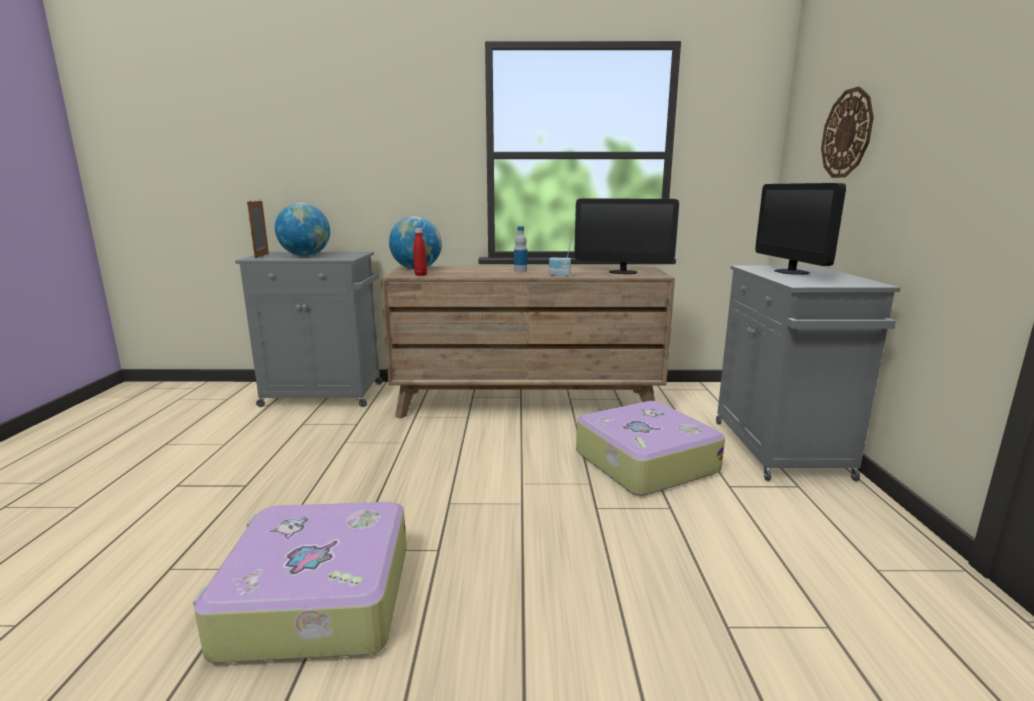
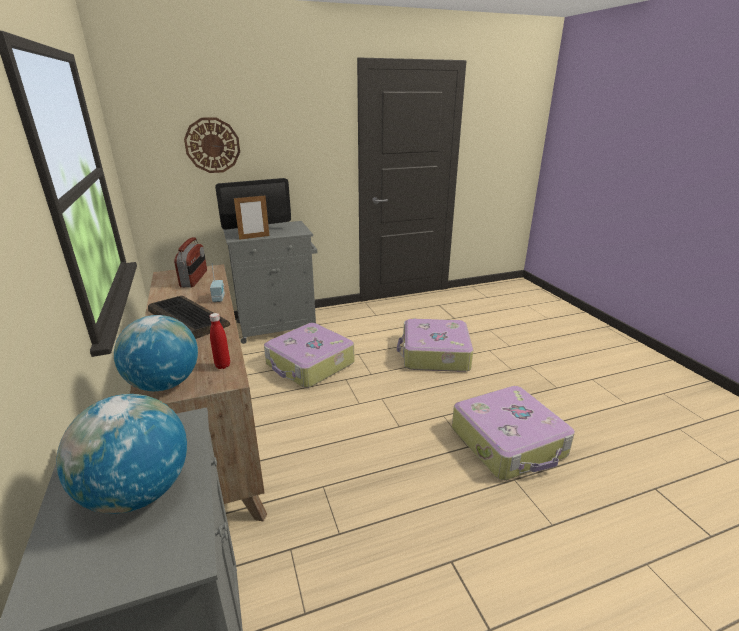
camera: 110 degrees left, 10 degrees up
(262, 255) = (129, 574): picture frame -> picture frame (254, 237)
(520, 271) = (186, 318): bottle -> keyboard
(623, 272) = (194, 279): monitor -> radio
(648, 610) = (434, 354): none -> suitcase

